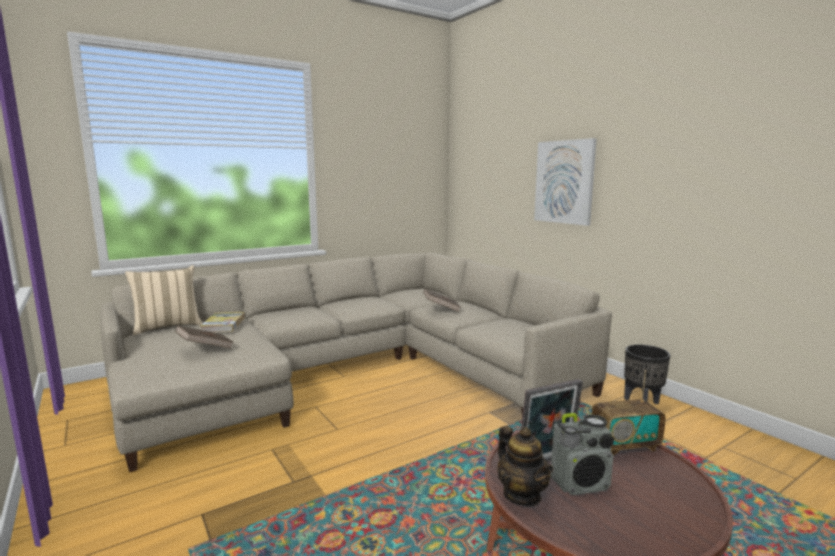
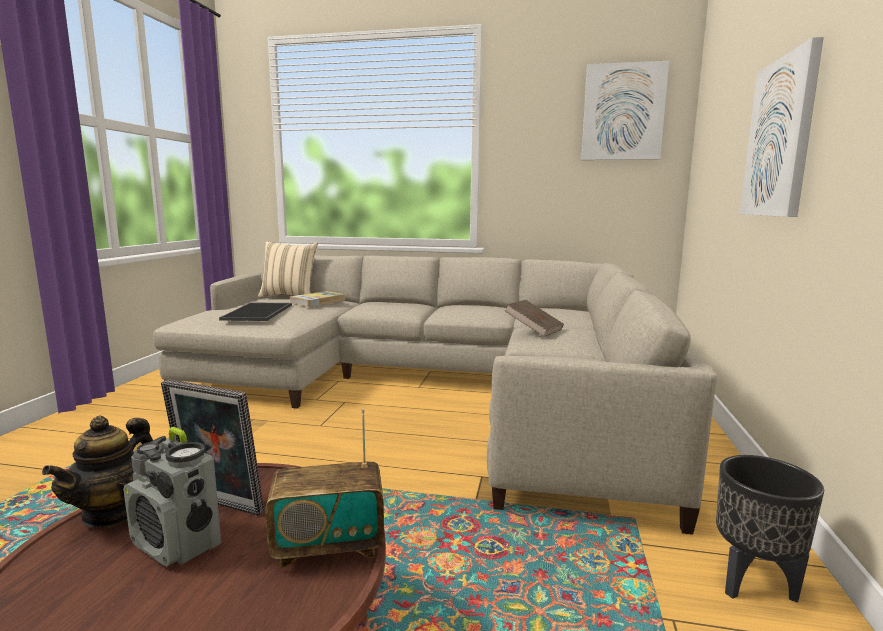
camera: 45 degrees right, 0 degrees up
(205, 348) = (259, 312): brown book -> tray
(410, 144) = (623, 112): none -> picture
(624, 445) = (329, 546): radio -> radio turned 45 degrees counterclockwise

